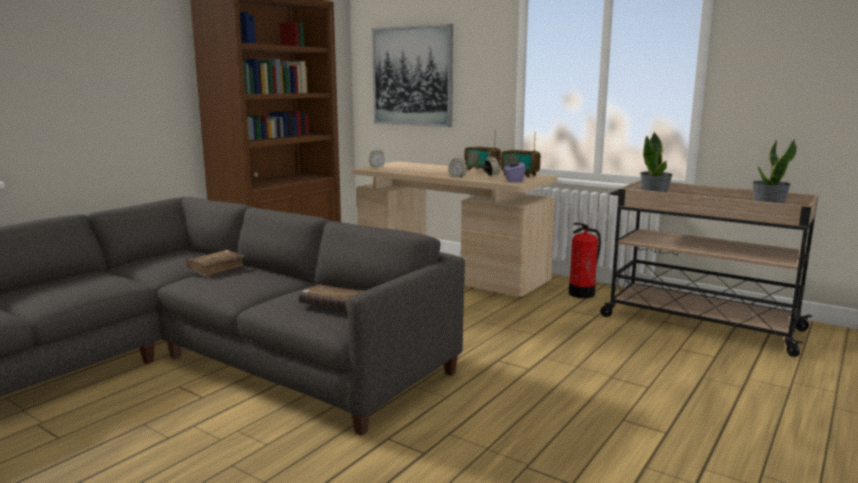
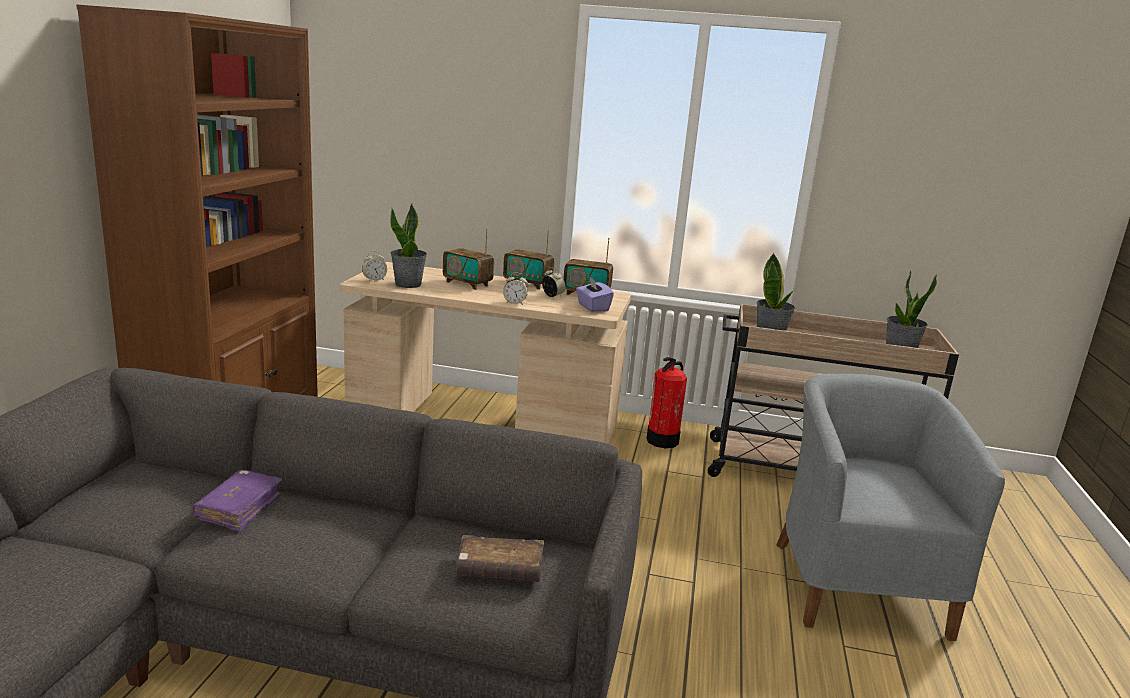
camera: 25 degrees left, 5 degrees up
(216, 269) = (239, 508): brown book -> purple book
(396, 169) = (408, 284): none -> potted plant
(412, 76) = (402, 138): picture -> none
(438, 170) = (467, 284): none -> radio
(672, 388) = (855, 583): none -> grey armchair

